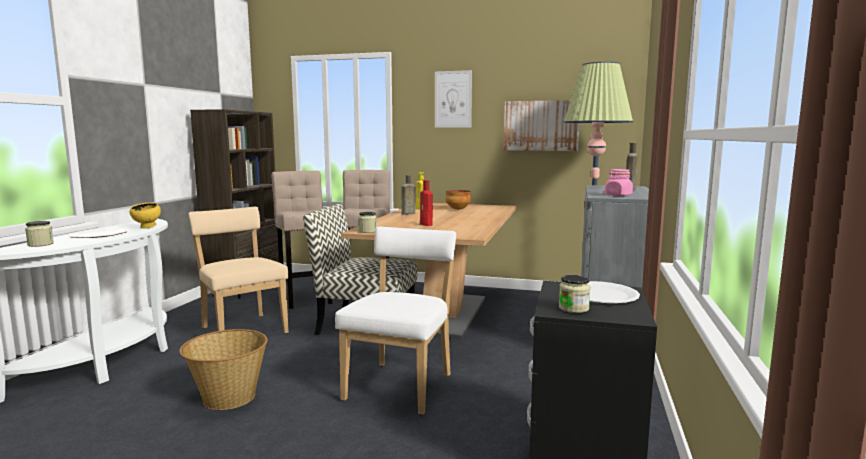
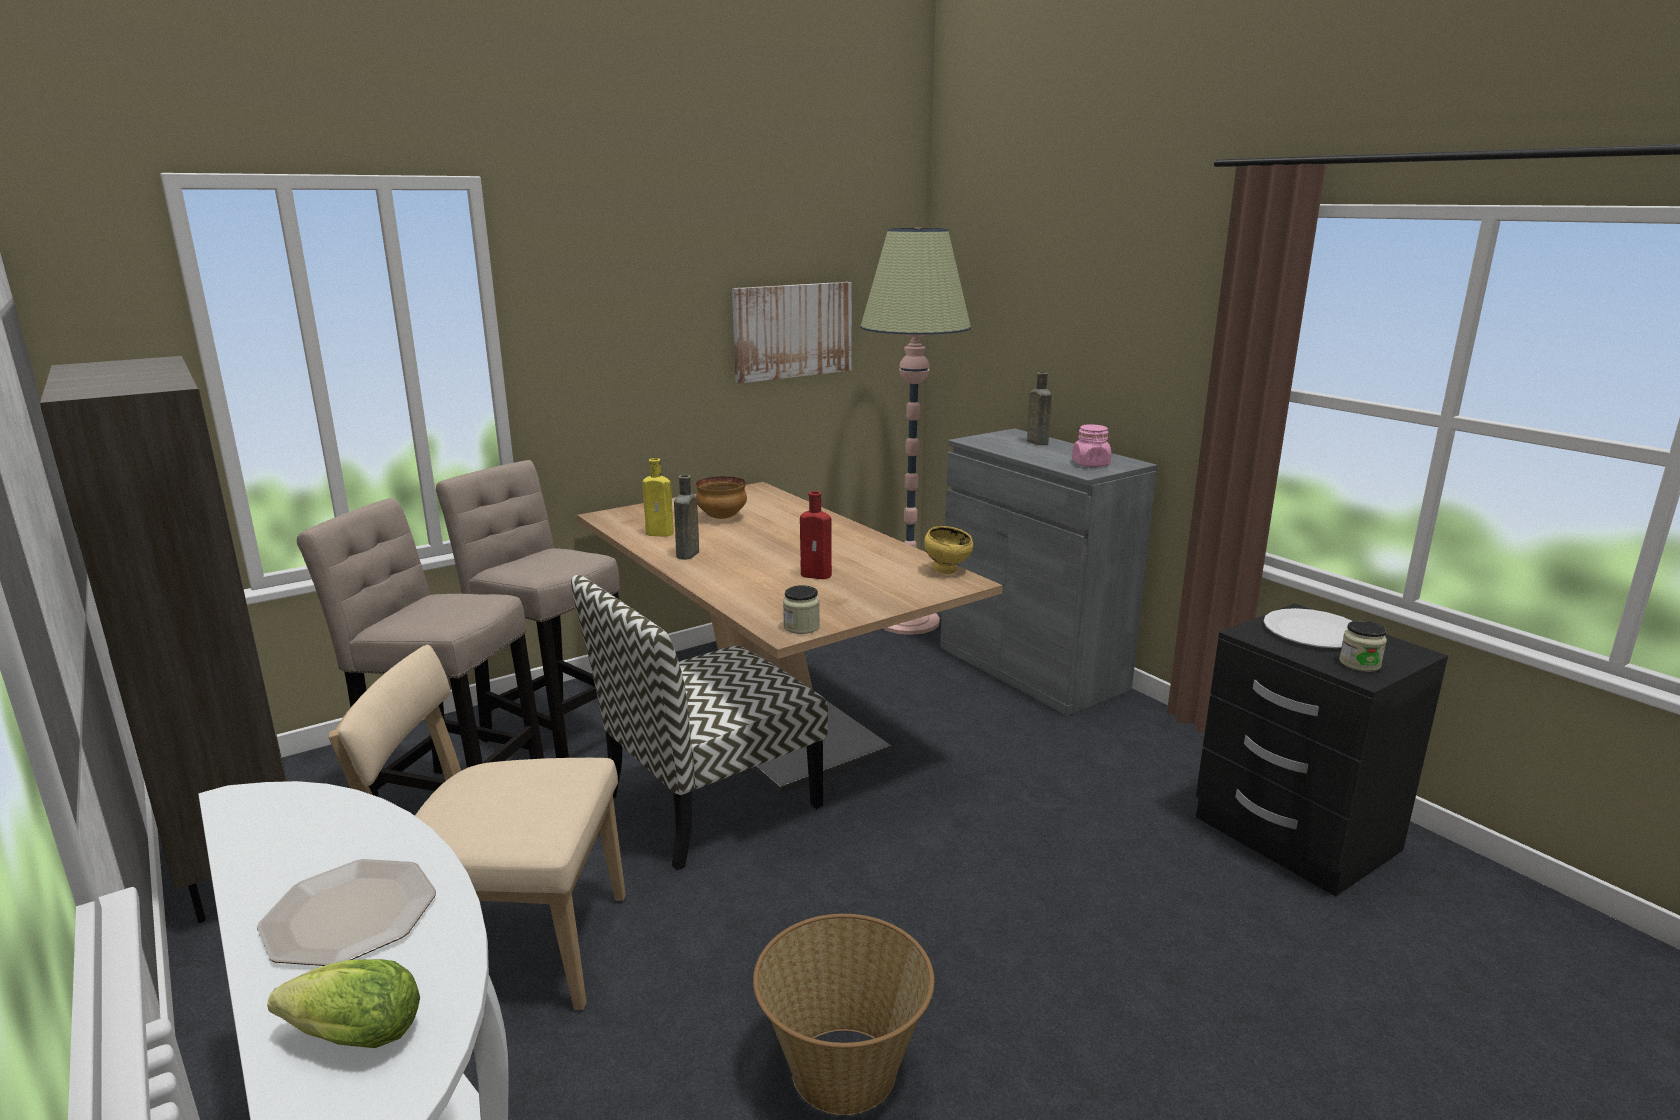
camera: 50 degrees left, 10 degrees up
(40, 244) = (348, 1037): jar -> lettuce
(147, 227) = (371, 824): yellow bowl -> yellow bowl (947, 571)
(401, 385) = (988, 868): white chair -> none
(453, 99) = (633, 287): picture -> none

